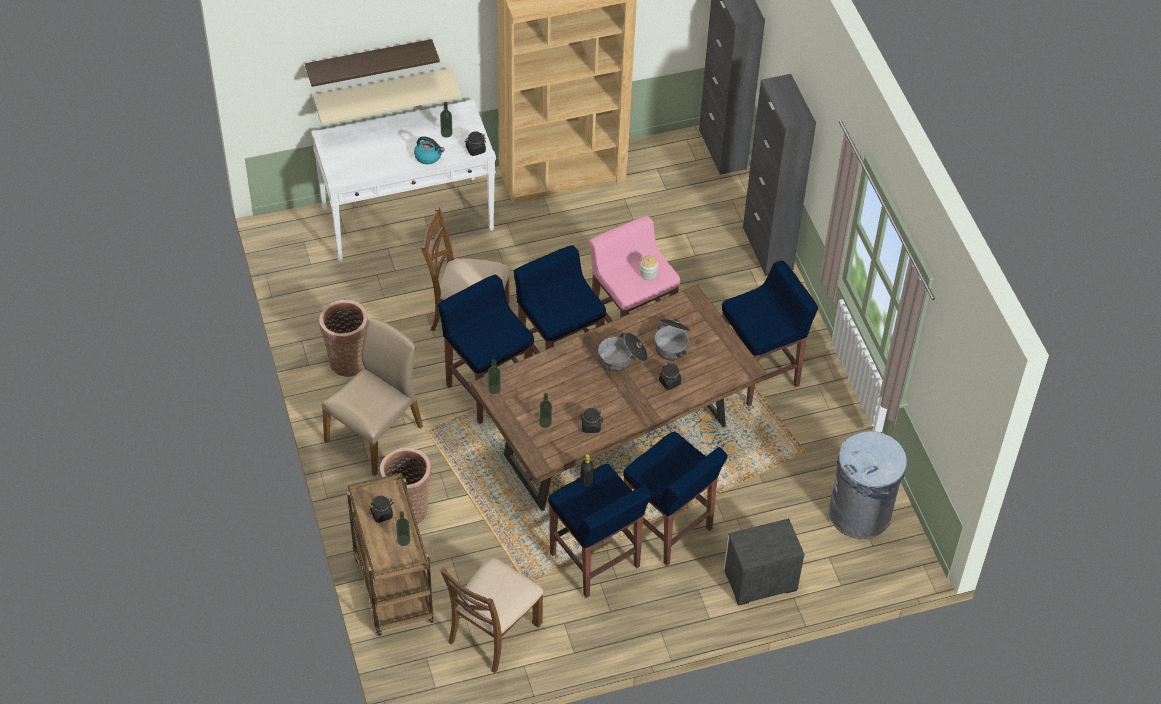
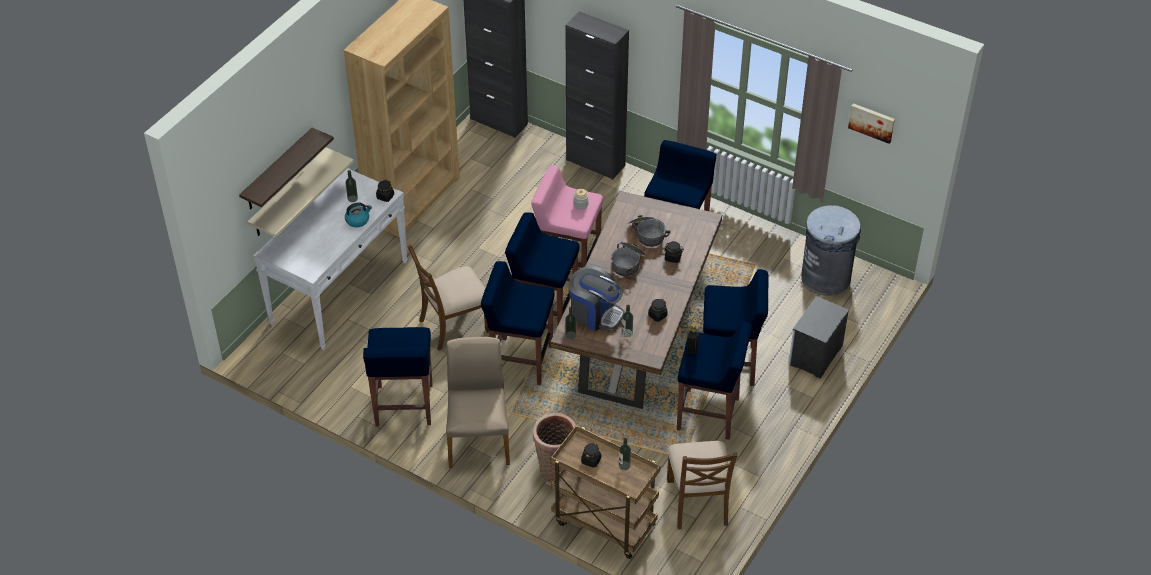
camera: 40 degrees left, 5 degrees down
(347, 359) = (404, 406): basket -> blue stool
(538, 385) = (595, 313): none -> coffee machine
(948, 372) = (872, 122): none -> picture

